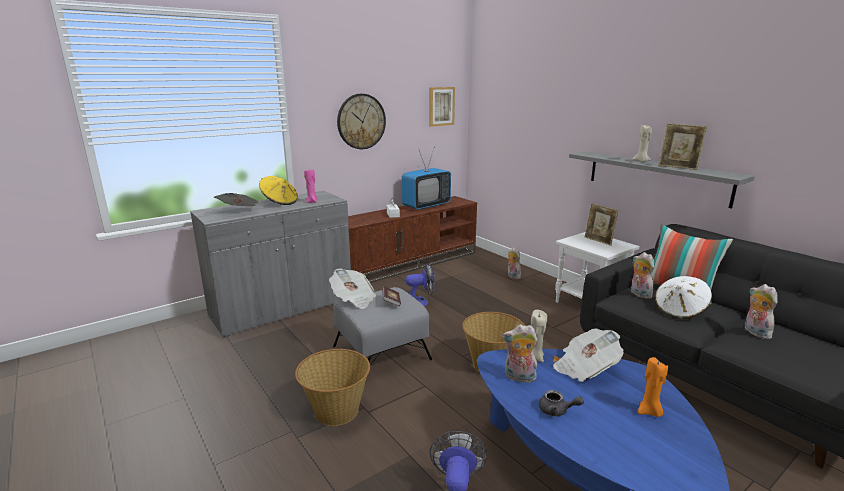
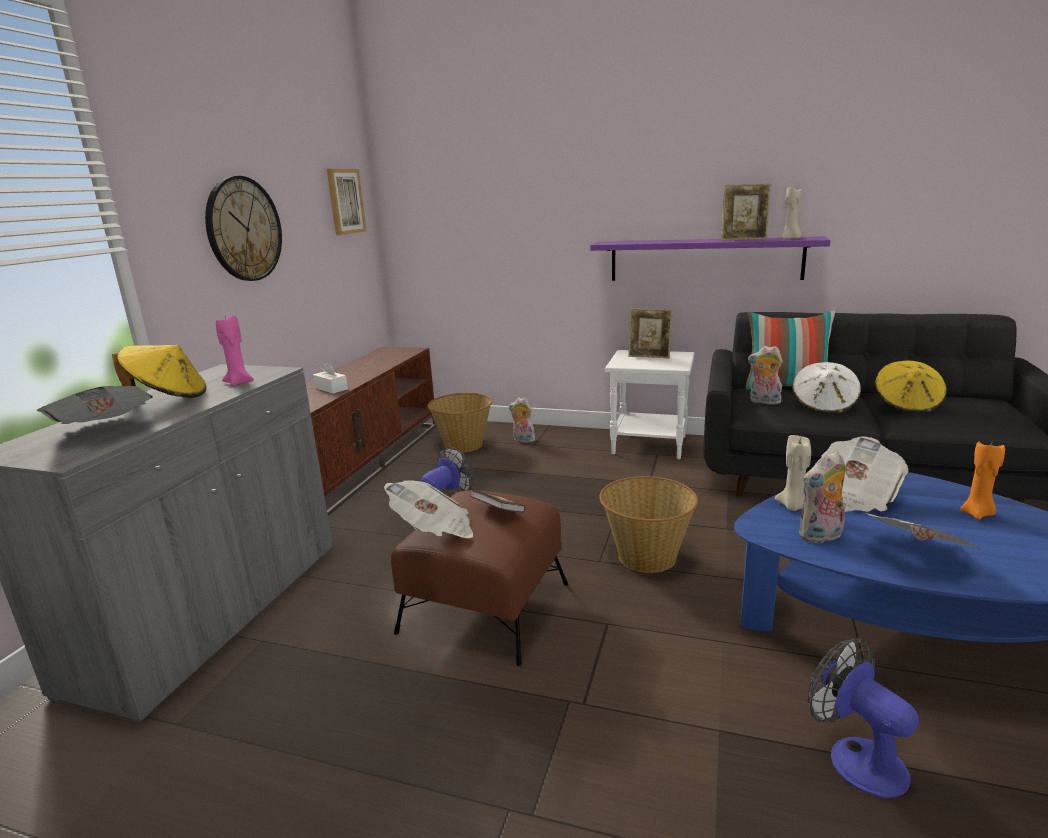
camera: 35 degrees left, 0 degrees up
(336, 411) = (536, 732): basket -> basket (463, 445)
(382, 352) = (486, 606): grey ottoman -> brown ottoman
(426, 205) = (363, 366): television -> none
(557, 411) = (918, 555): grey teapot -> newspaper
(641, 161) = (690, 240): beige candle -> beige candle (790, 239)
(656, 177) = (704, 259): grey shelf -> purple shelf
(754, 332) = (907, 405): plush toy -> yellow hat

